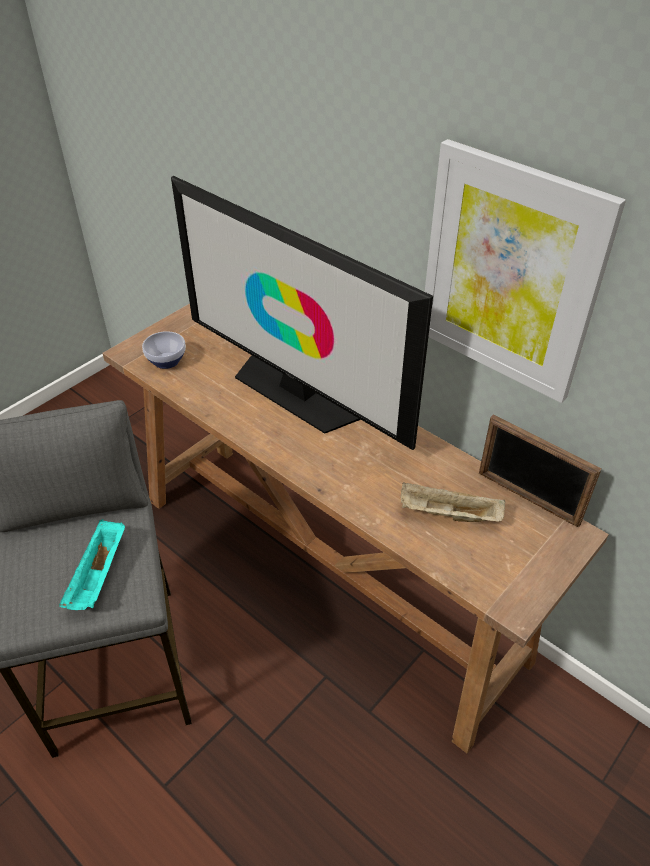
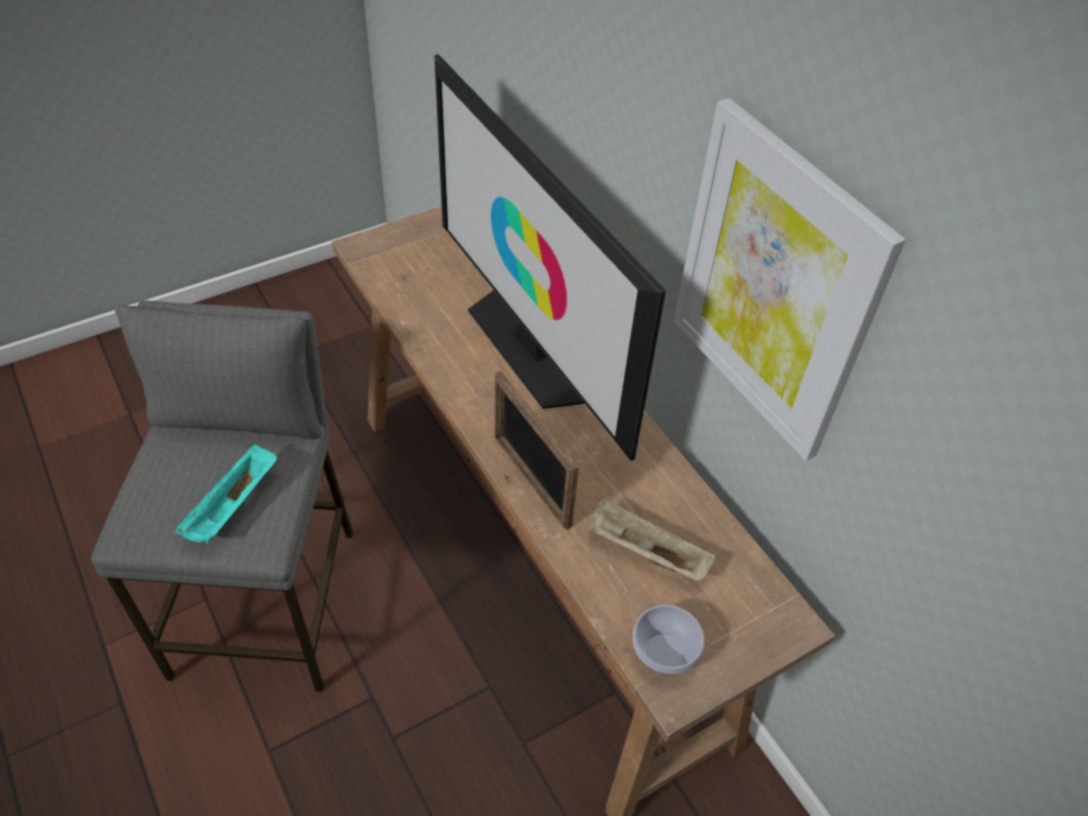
camera: 15 degrees right, 5 degrees up
(168, 361) = (400, 270): bowl -> bowl (666, 653)
(527, 498) = (753, 560): picture frame -> picture frame (531, 480)

